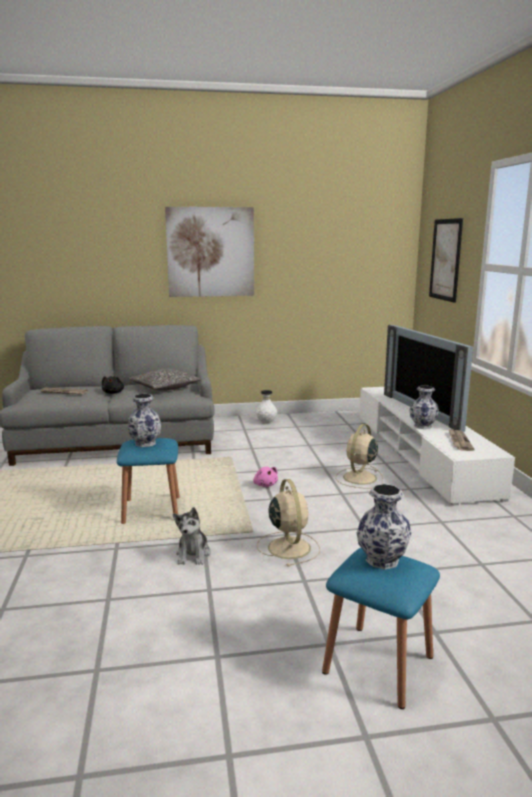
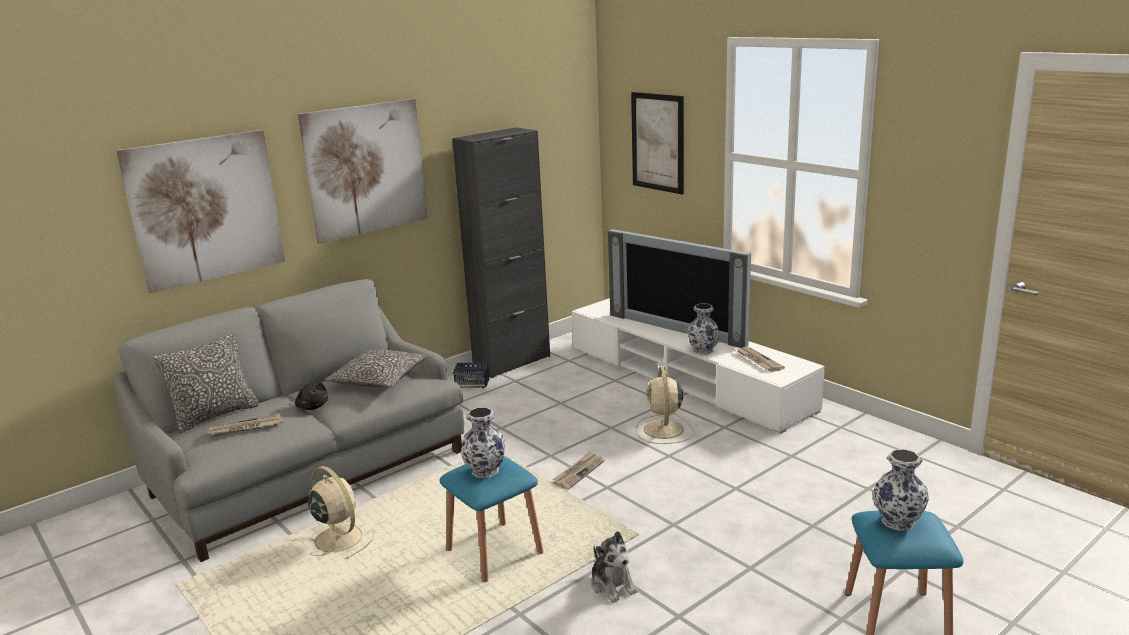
camera: 30 degrees left, 5 degrees up
(62, 385) = (215, 415): none -> pillow
(96, 260) = (206, 209): none -> picture
(265, 485) = (578, 472): pink plush toy -> newspaper
(266, 422) = (472, 385): white vase -> speaker
(288, 547) = (693, 537): beige fan -> beige fan (337, 538)
(308, 417) = (512, 362): none -> black cabinet

